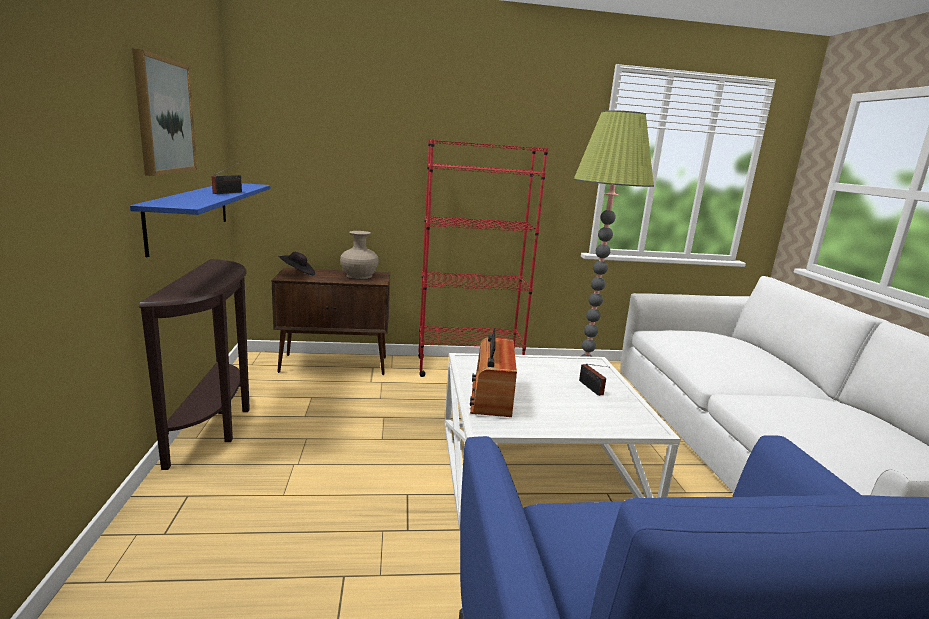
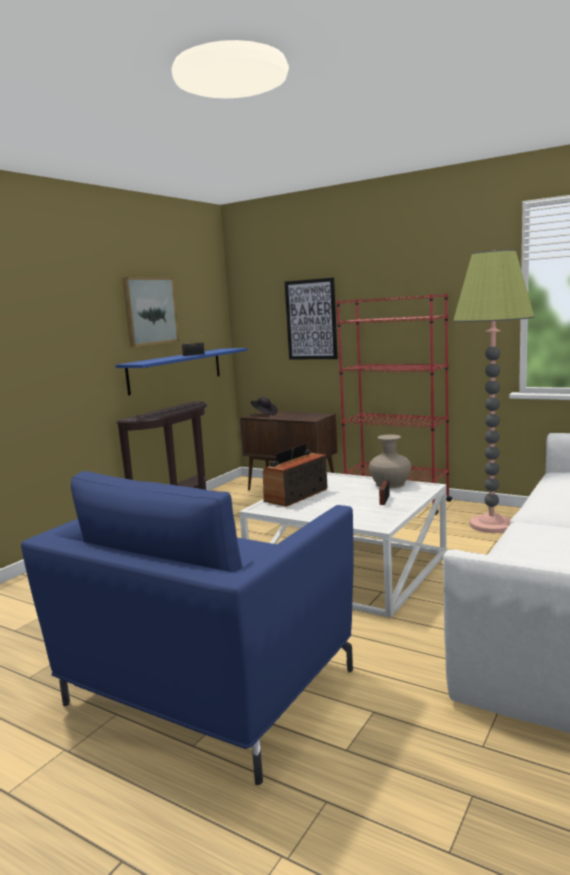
camera: 40 degrees right, 5 degrees down
(359, 275) = (305, 415): beige vase -> beige vase (390, 484)
(362, 156) = (311, 319): none -> picture

